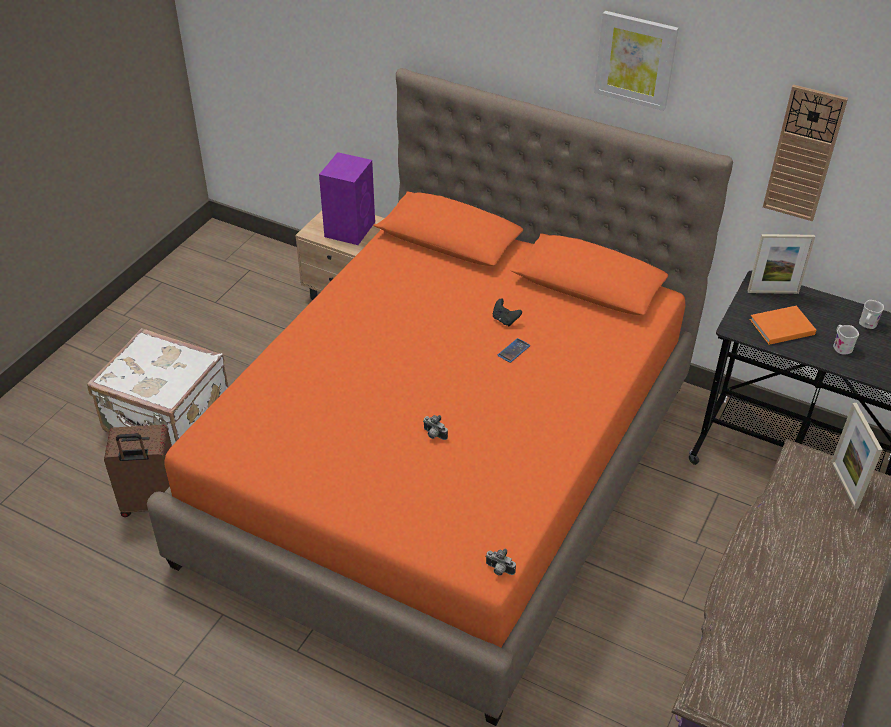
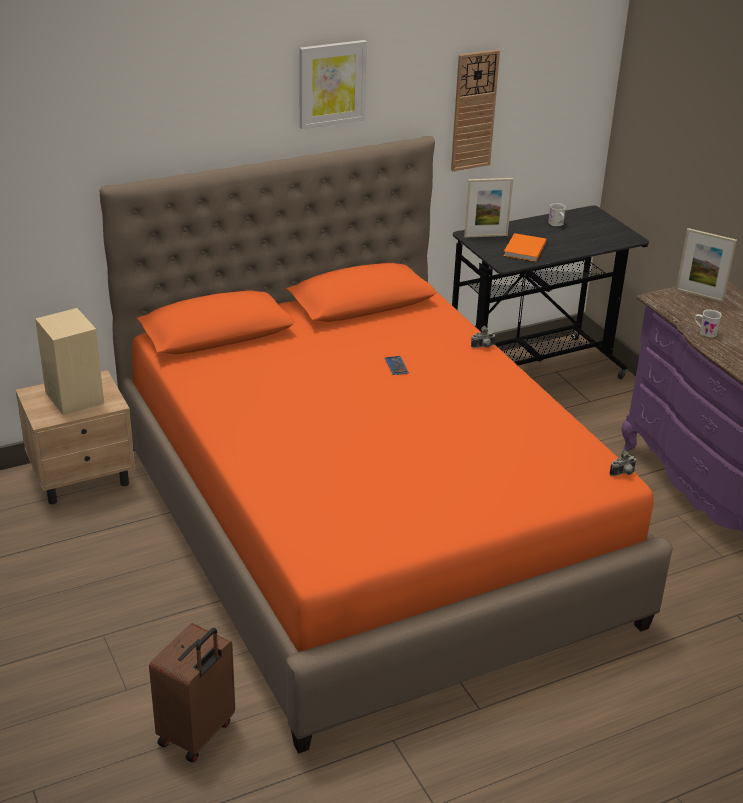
camera: 55 degrees left, 10 degrees down
(167, 420) = (93, 673): white suitcase -> none
(350, 228) = (74, 397): purple speaker -> beige speaker
(433, 435) = (449, 441): camera -> camera (483, 347)
(505, 320) = (355, 354): black game controller -> none
(773, 292) = (486, 236): picture frame -> picture frame turned 45 degrees clockwise
(841, 346) = (566, 241): white mug -> white mug (704, 332)

